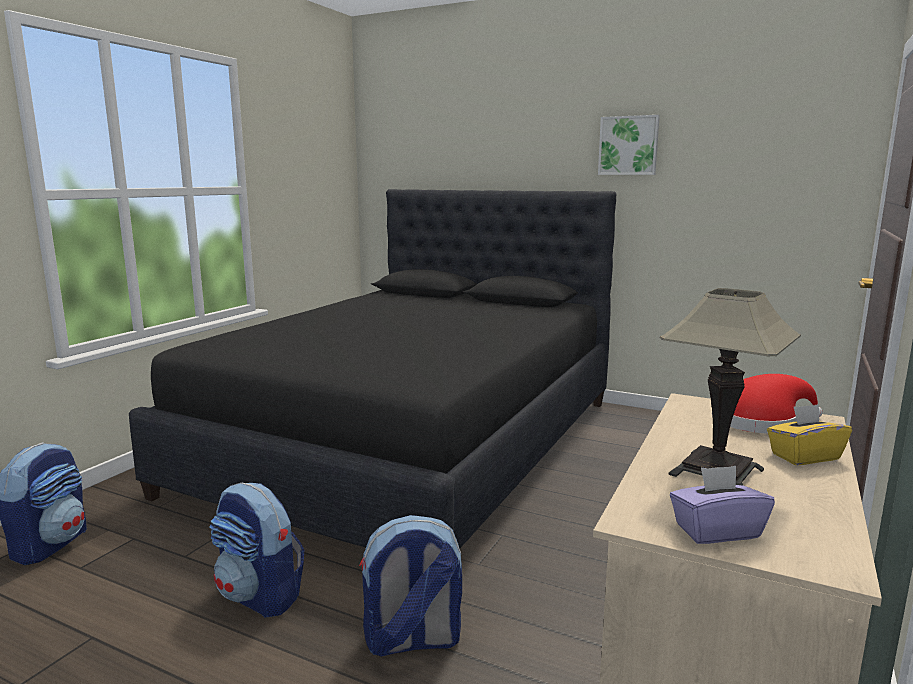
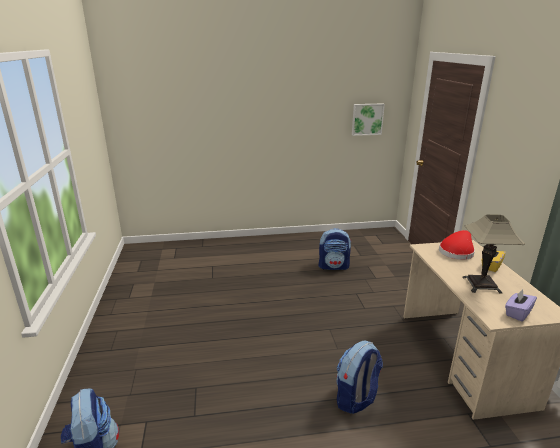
camera: 35 degrees left, 10 degrees up
(260, 596) = (266, 414): backpack -> backpack (334, 266)
(413, 443) = (226, 292): black bed -> none
(628, 145) = (294, 93): picture -> picture (367, 119)

